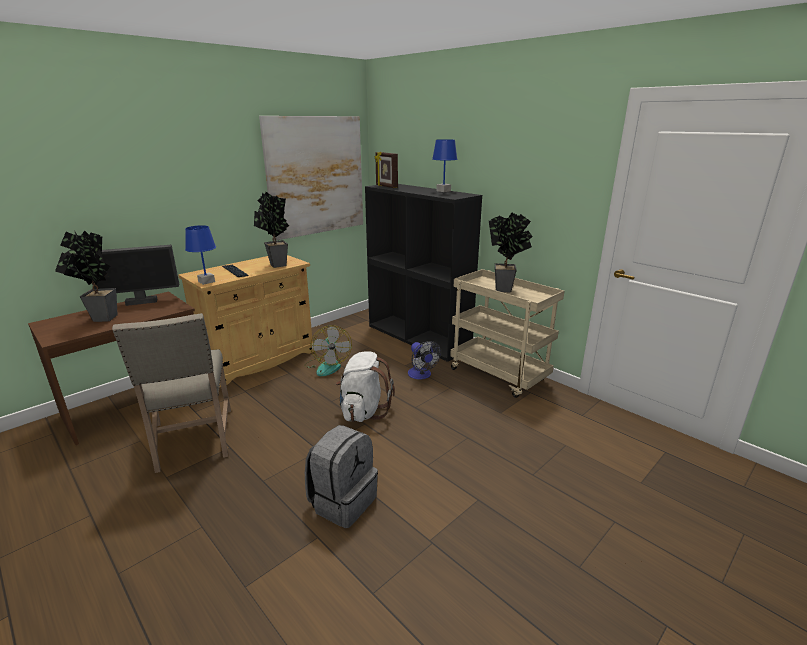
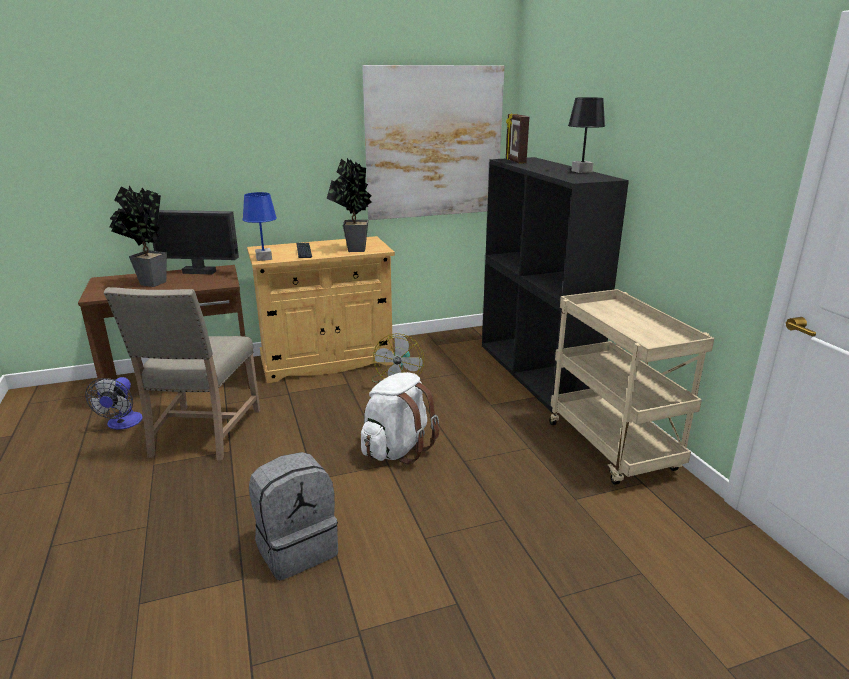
camera: 25 degrees right, 0 degrees up
(421, 375) = (502, 422): fan -> fan (122, 424)
(443, 191) = (581, 171): blue table lamp -> black table lamp
(506, 290) = (630, 324): potted plant -> none

